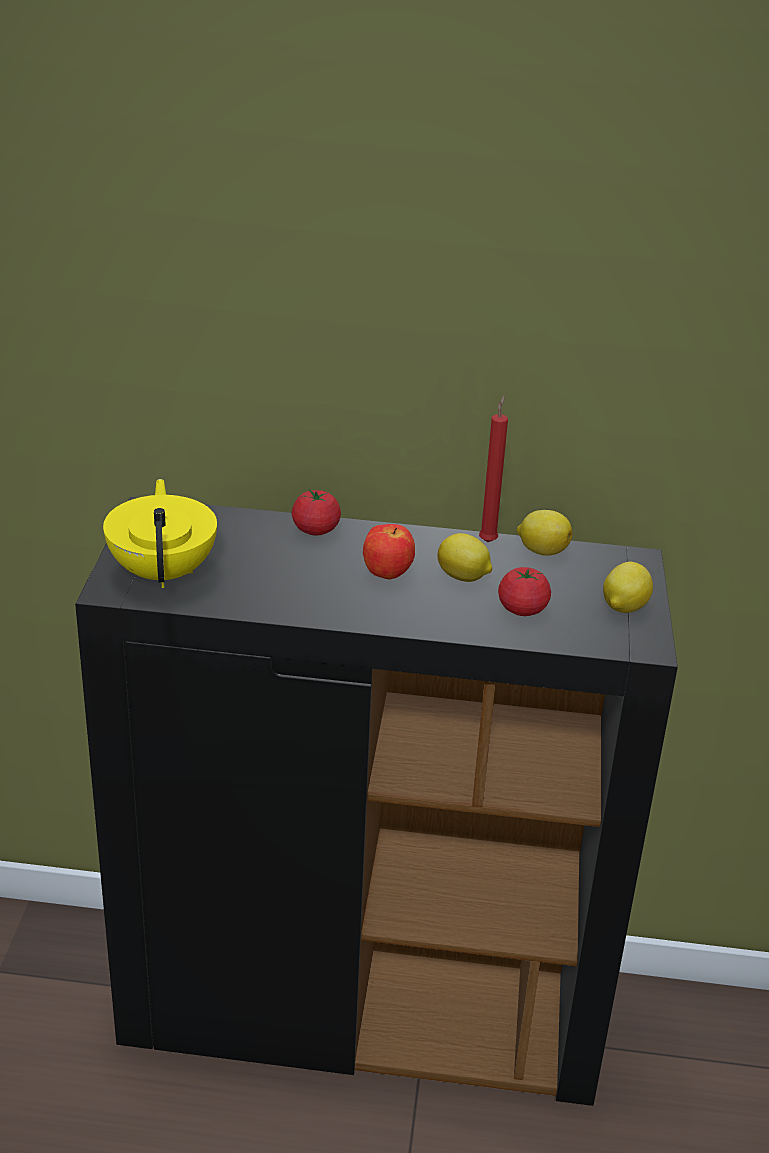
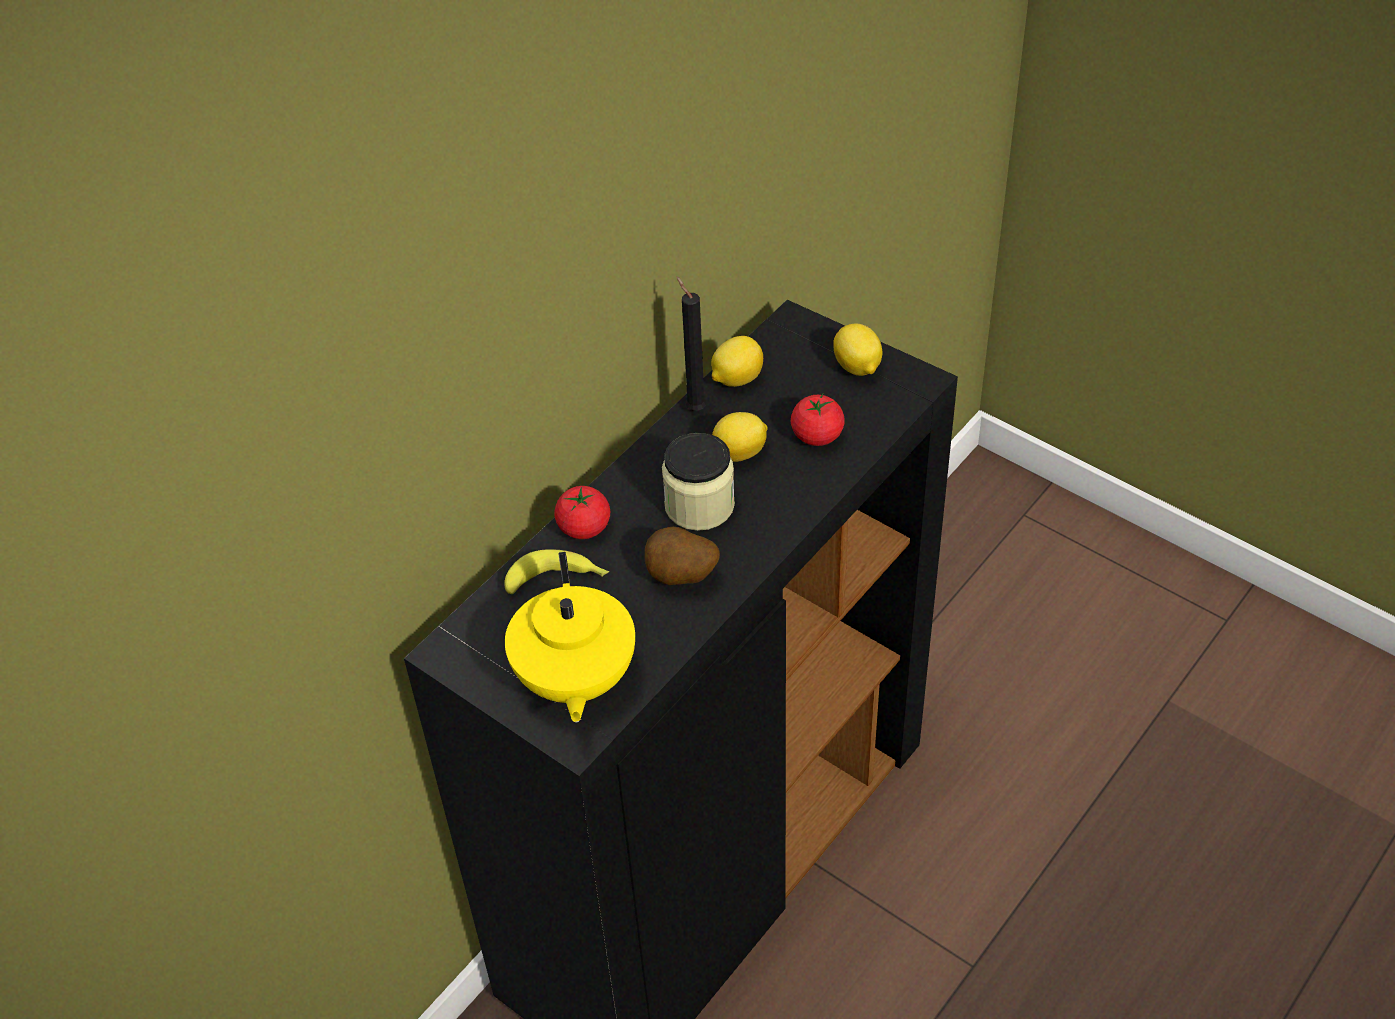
camera: 55 degrees left, 15 degrees up
(164, 572) = (574, 679): yellow teapot -> yellow teapot turned 120 degrees counterclockwise
(254, 535) = (558, 580): none -> banana
(304, 589) = (681, 578): none -> potato
(388, 574) = (699, 505): apple -> jar
(488, 540) = (694, 407): red candle -> black candle

